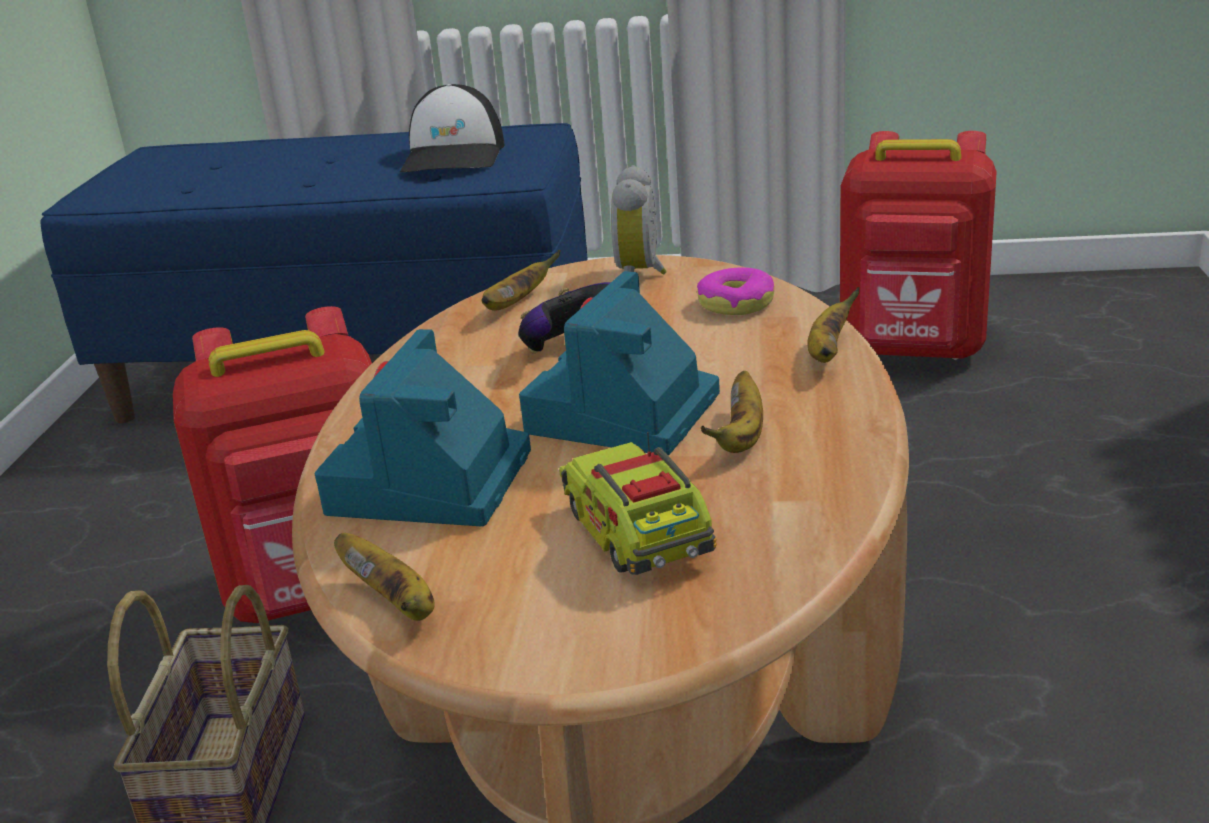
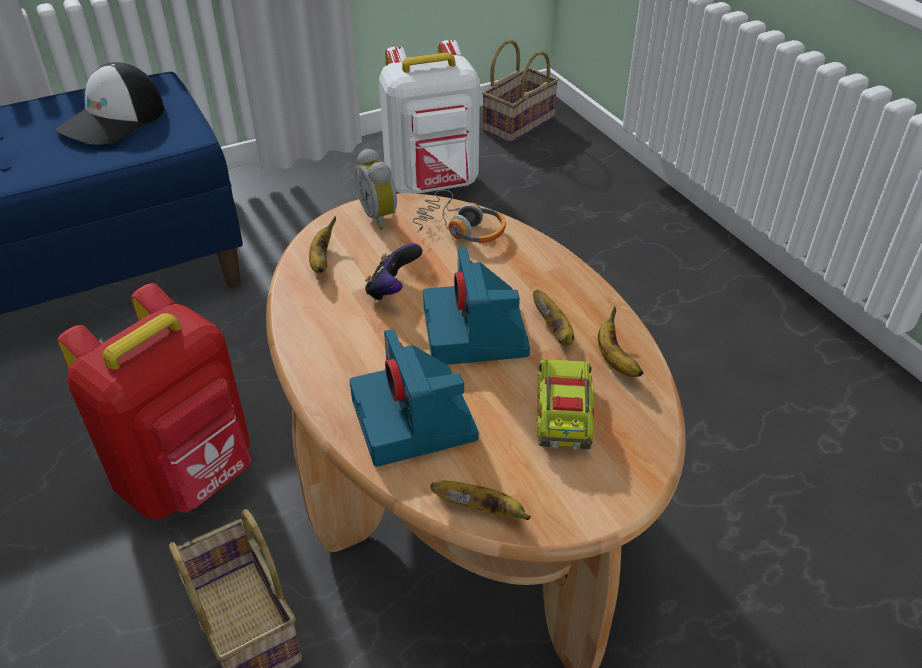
camera: 35 degrees left, 15 degrees up
(455, 156) = (113, 120): cap -> cap turned 60 degrees clockwise
(638, 534) = (563, 415): toy truck -> toy truck turned 60 degrees clockwise
(736, 303) = (460, 228): donut -> headphones
(827, 352) = (544, 255): banana -> banana (615, 360)
(913, 351) = (433, 184): red backpack -> white backpack
(1113, 300) = (518, 123): none -> basket

